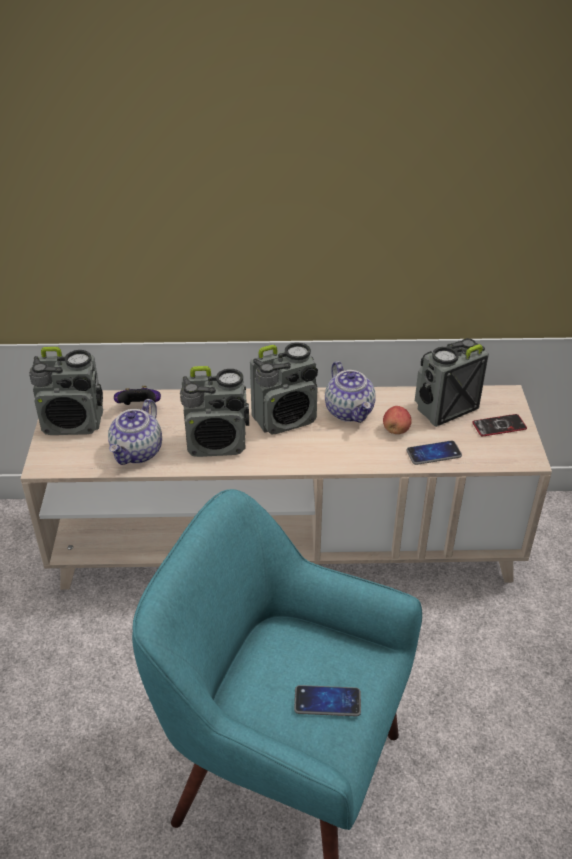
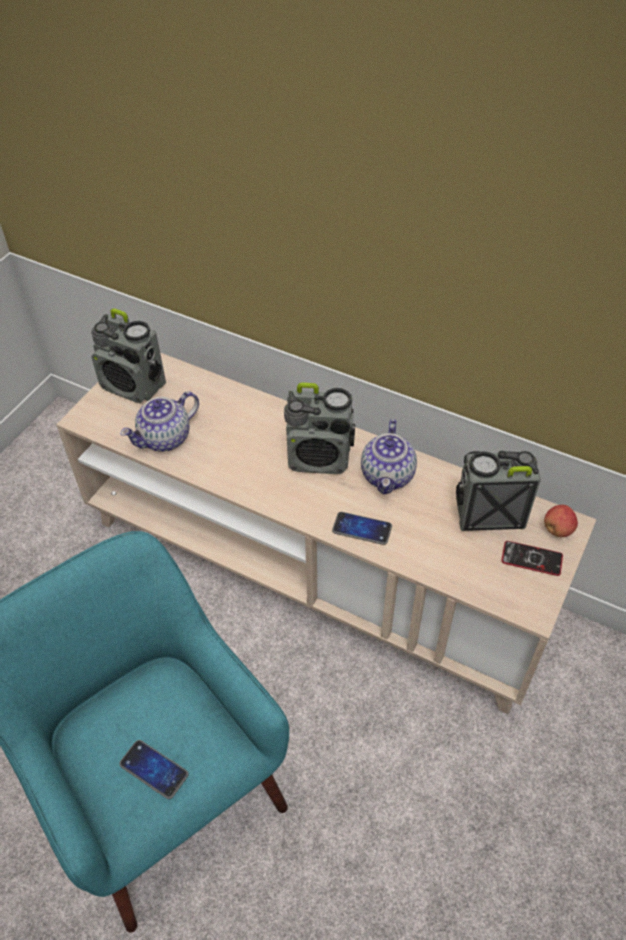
camera: 30 degrees right, 10 degrees up
(140, 408) = (199, 392): game controller -> none
(217, 444) = (238, 459): radio -> none
(396, 430) = (418, 517): apple -> apple (558, 529)
(433, 453) = (436, 560): phone -> phone (362, 529)

